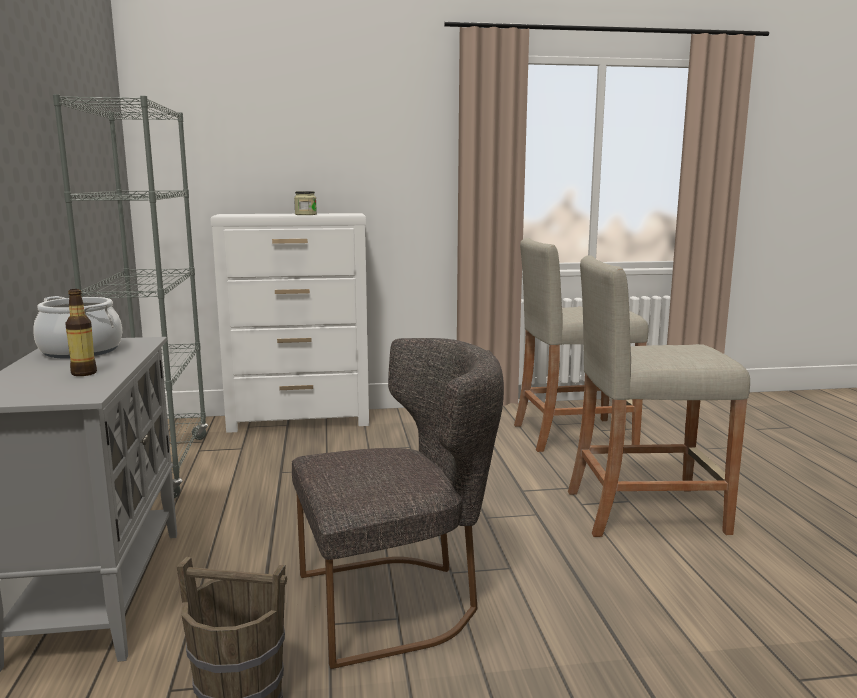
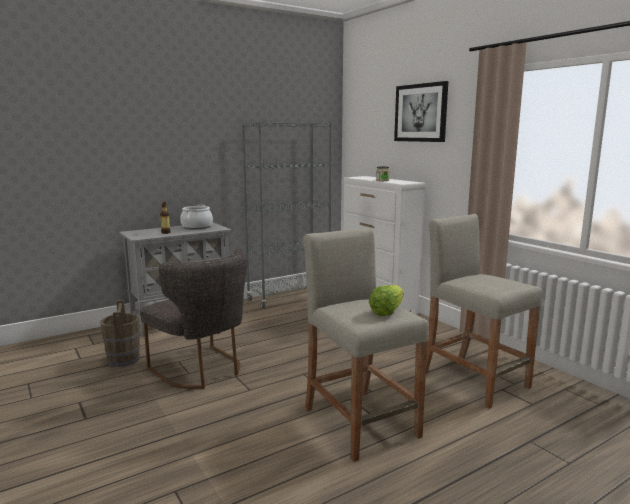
camera: 65 degrees right, 0 degrees up
(337, 107) = (420, 113): none -> picture
(686, 347) = (387, 311): none -> lettuce

